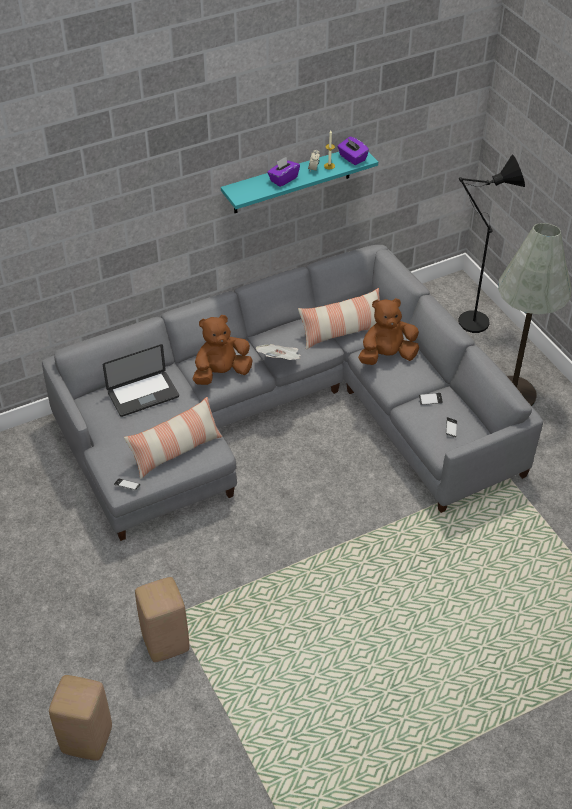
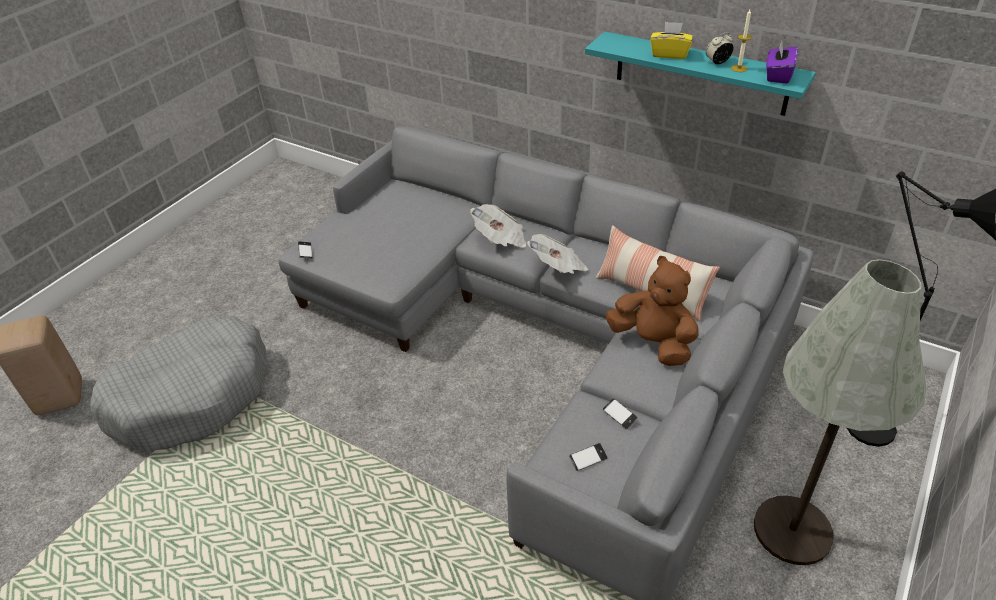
camera: 60 degrees right, 5 degrees down
(143, 395) = (425, 207): laptop -> none
(167, 643) = (192, 395): beige stool -> grey dog bed
(176, 451) = (371, 259): pillow -> none
(221, 373) = (500, 239): brown plush toy -> newspaper
(283, 179) = (669, 54): purple tissue box -> yellow tissue box

